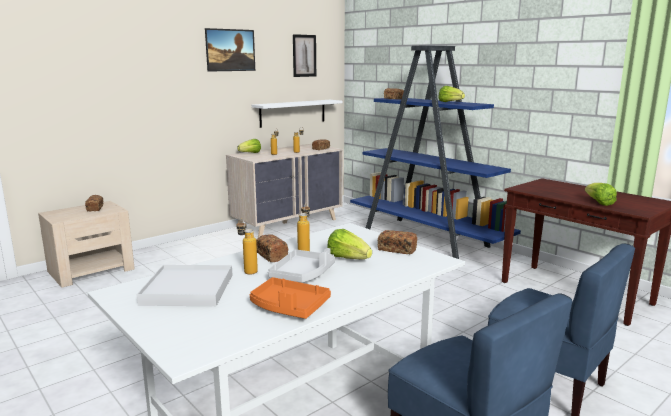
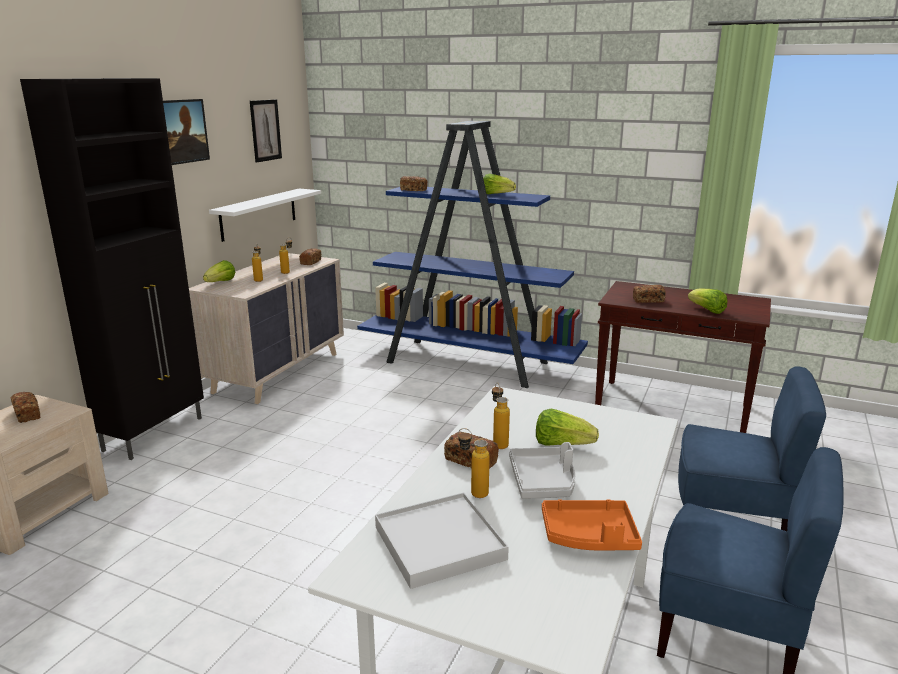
camera: 25 degrees left, 5 degrees up
(186, 244) = (155, 433): none -> black cabinet
(397, 250) = (595, 418): bread -> bread (648, 300)

